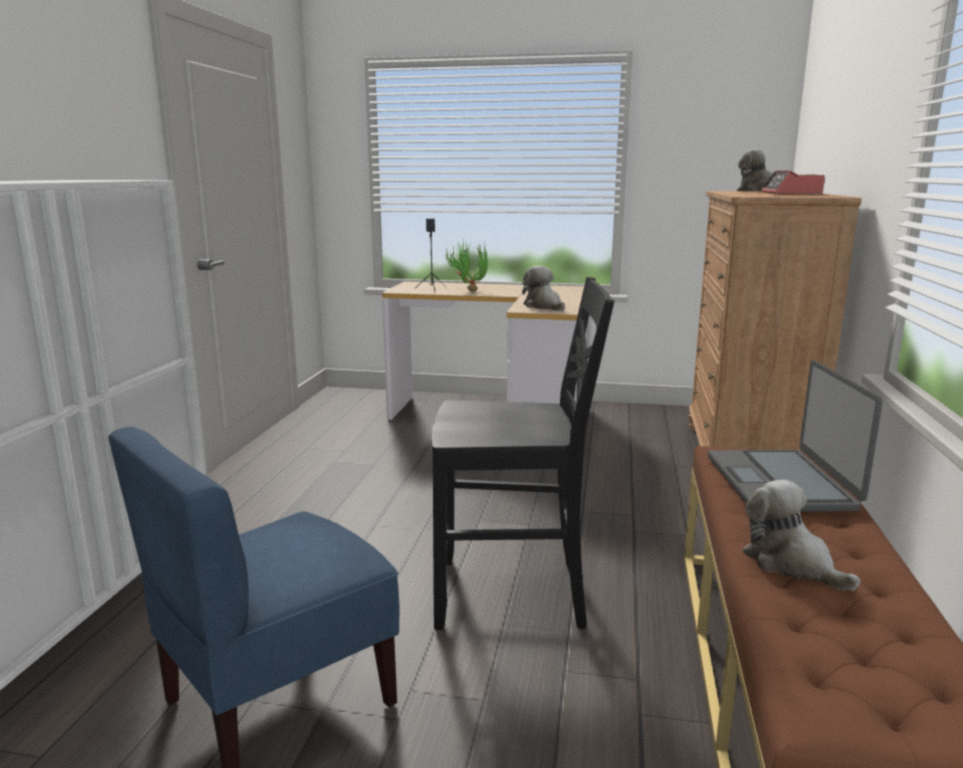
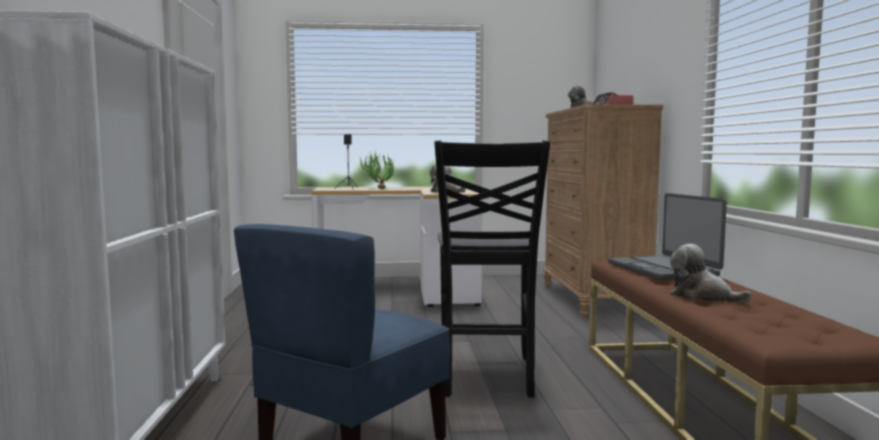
camera: 15 degrees left, 10 degrees down
(513, 595) = (486, 377): black chair -> black chair turned 105 degrees clockwise

